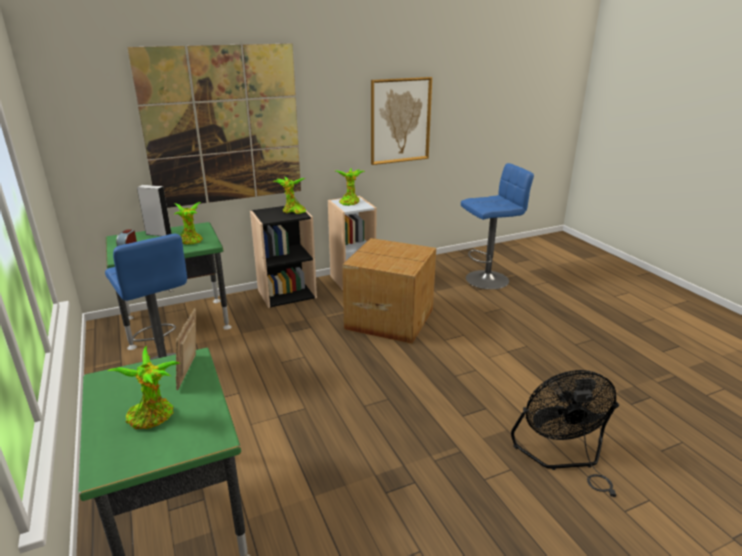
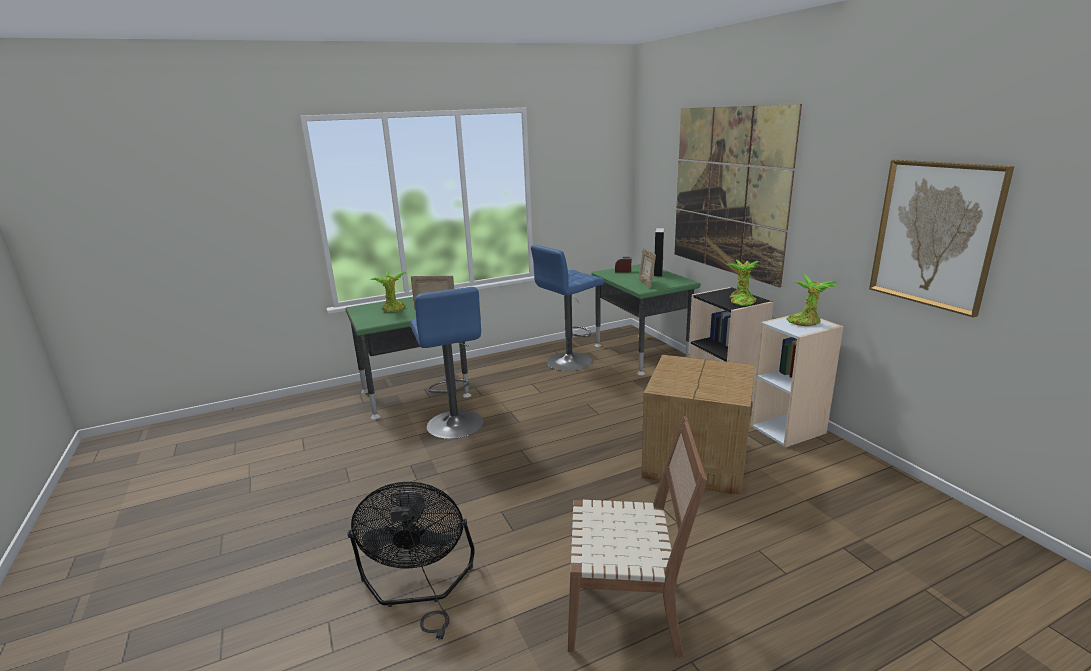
camera: 90 degrees right, 5 degrees down
(191, 241) = (646, 283): potted plant -> picture frame
(487, 280) = (902, 567): blue stool -> blue stool (454, 425)
(551, 360) = (629, 613): none -> chair
(568, 457) = (419, 589): black fan -> black fan turned 90 degrees counterclockwise

